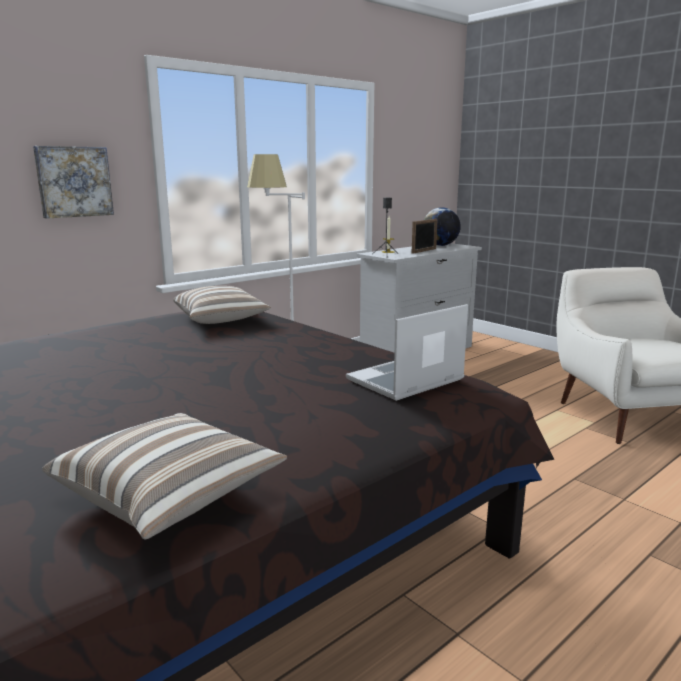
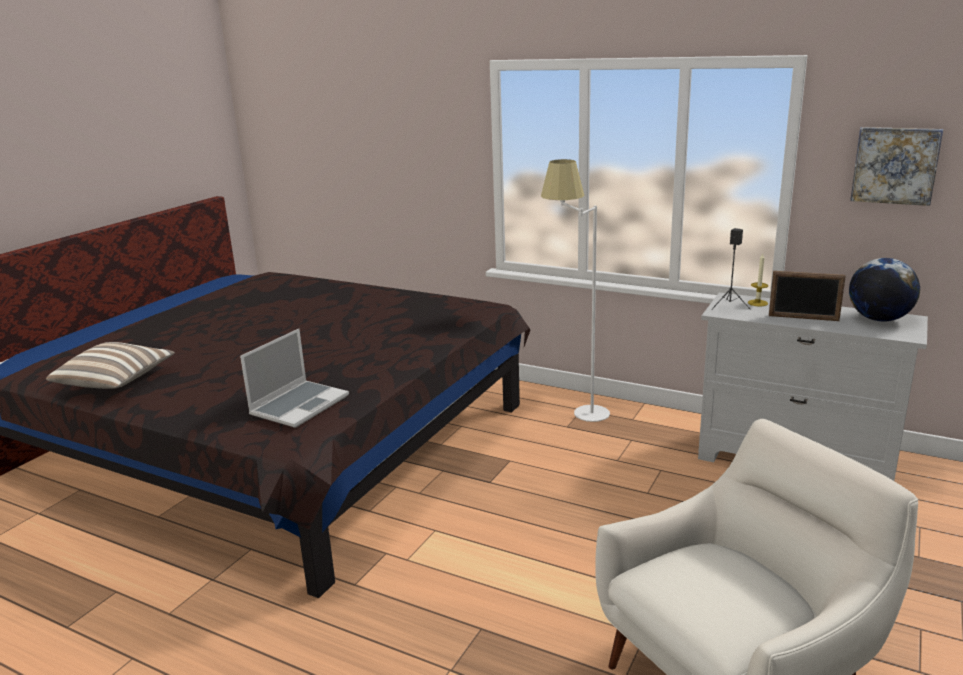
camera: 70 degrees right, 5 degrees up
(74, 181) = (430, 170): picture -> picture (895, 165)
(221, 320) = (434, 315): pillow -> none
(405, 381) = (299, 405): laptop -> laptop turned 90 degrees clockwise

